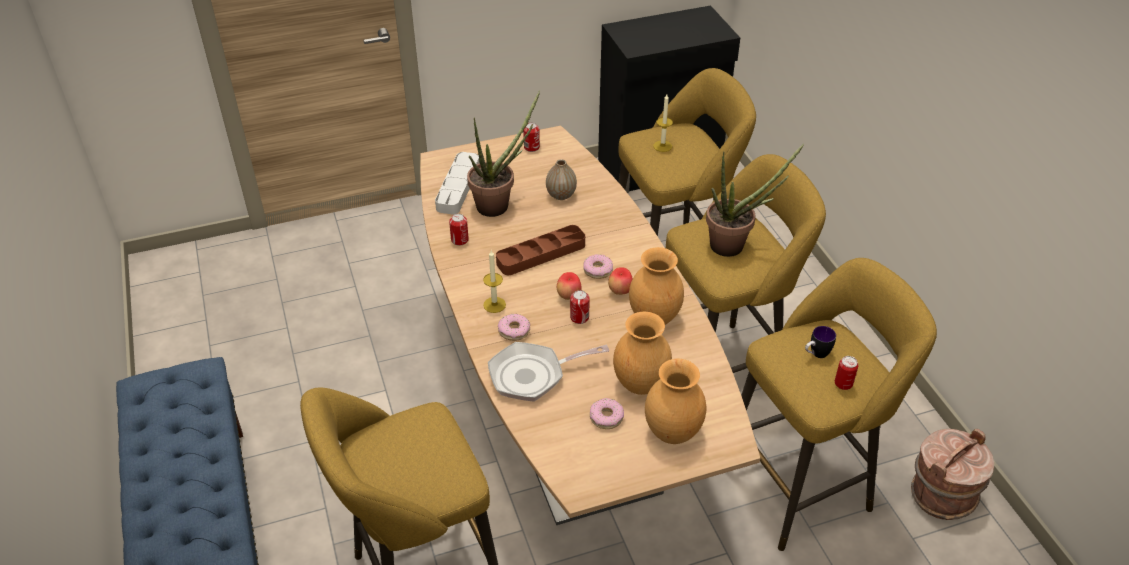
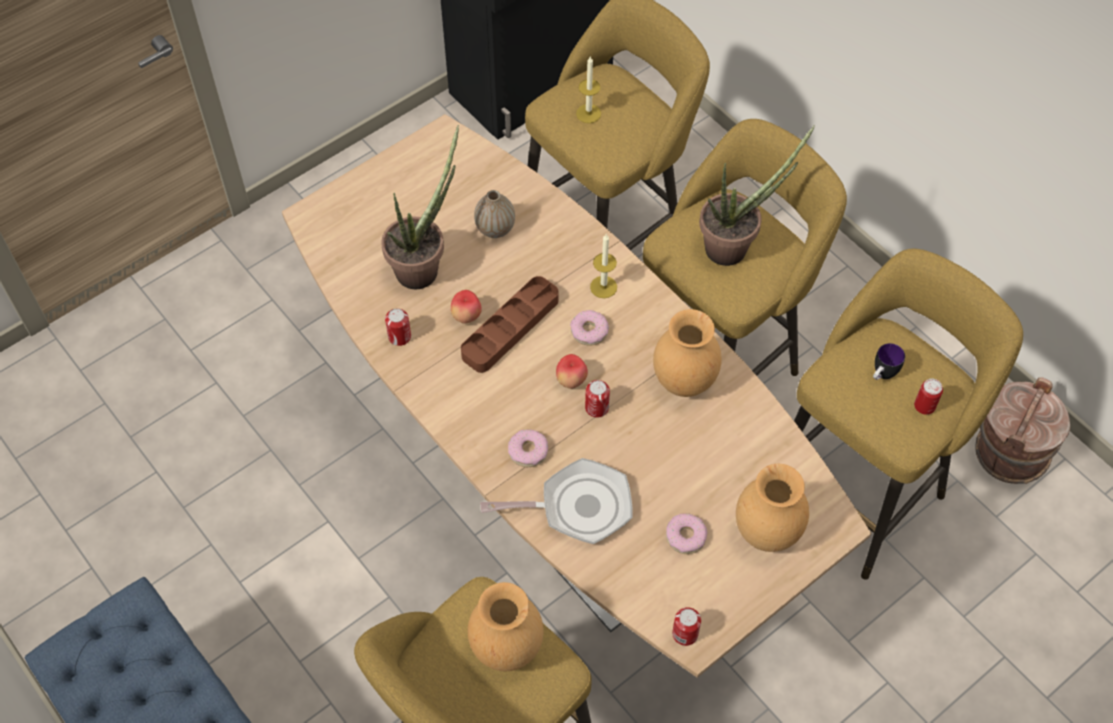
camera: 20 degrees left, 15 degrees up
(458, 186) = (358, 252): grey tray -> none
(494, 305) = (487, 421): candle -> candle (603, 287)
(531, 147) = (424, 161): can -> can (685, 634)
(532, 375) = (578, 507): frying pan -> frying pan turned 150 degrees counterclockwise
(620, 291) = (628, 355): apple -> apple (466, 316)
(641, 384) = (706, 479): brown vase -> brown vase (507, 647)

